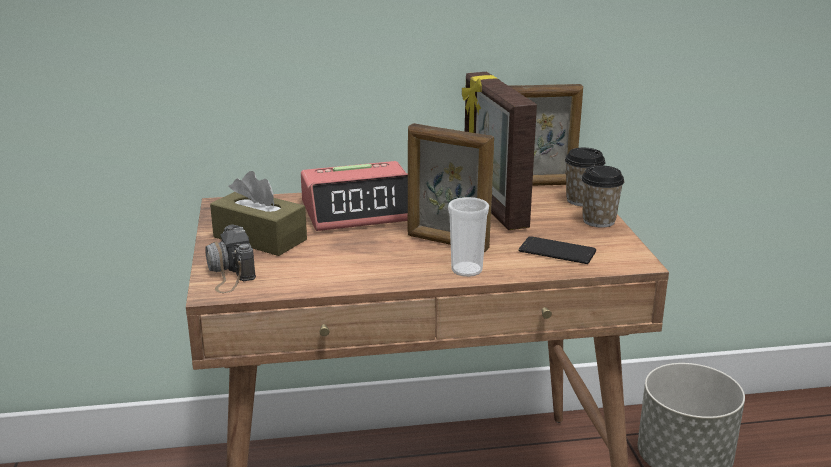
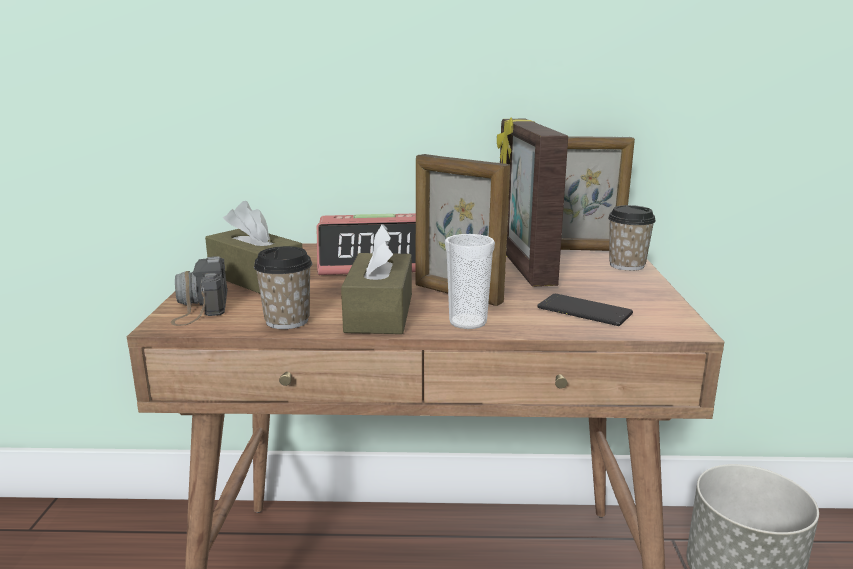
camera: 10 degrees right, 5 degrees down
(389, 266) = (379, 313): none -> brown tissue box
(599, 221) = (643, 285): cup -> cup (287, 321)

